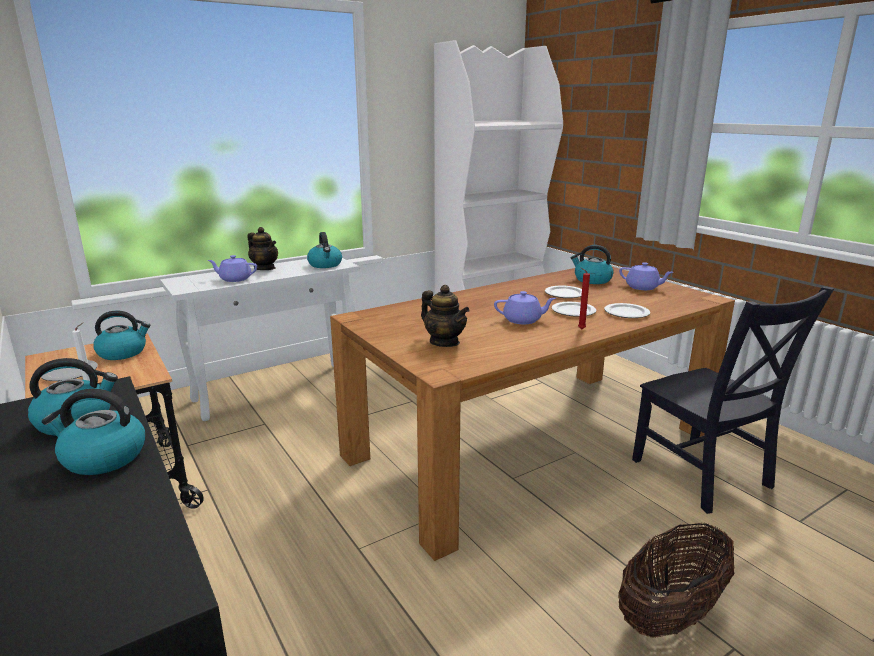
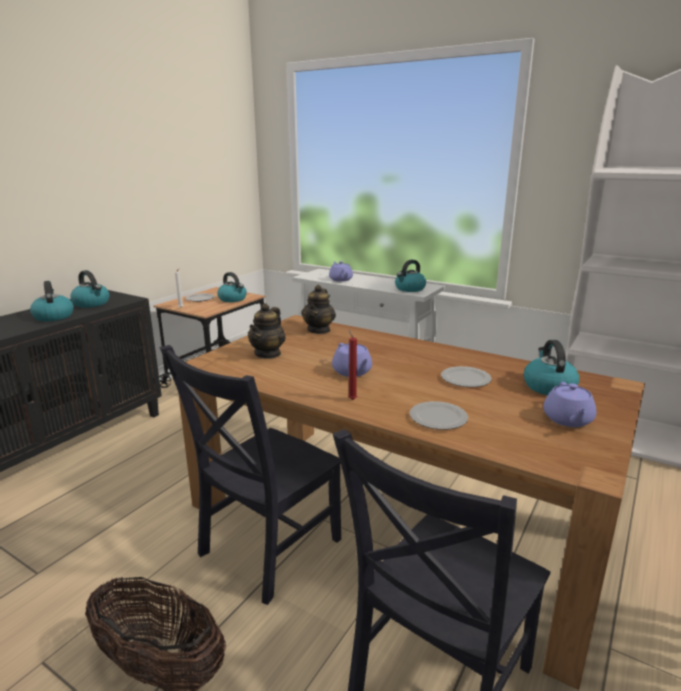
camera: 65 degrees right, 0 degrees up
(265, 268) = (375, 279): teapot -> teapot (319, 330)
(539, 521) = (265, 550): none -> black chair
(573, 311) = (409, 390): plate -> none

